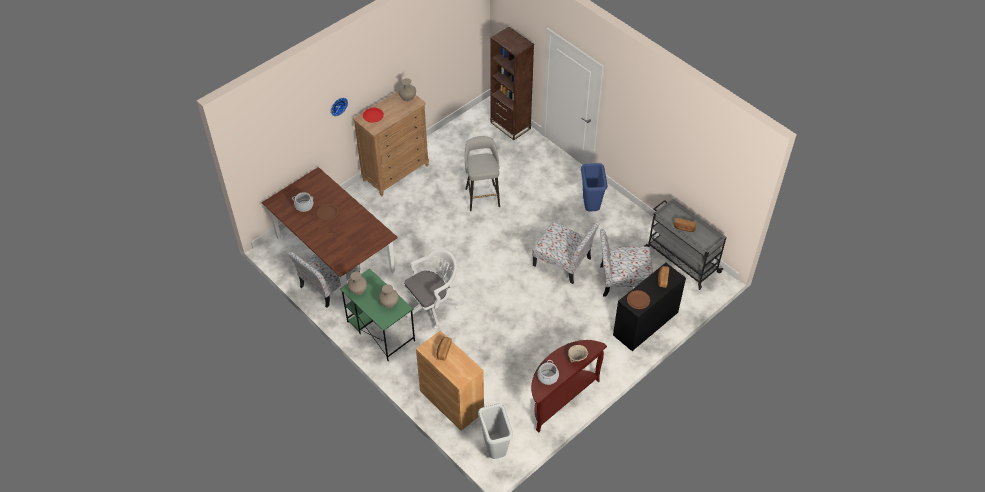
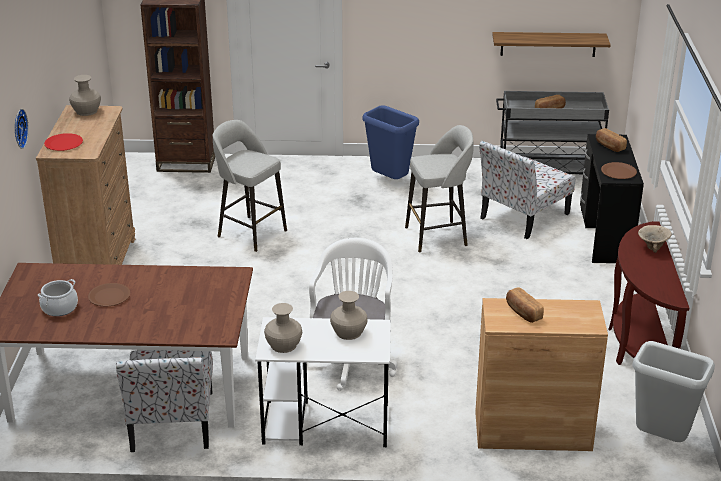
camera: 45 degrees left, 20 degrees down
(380, 330) = (325, 424): green desk -> white desk
(548, 377) = (655, 280): cooking pot -> none
(563, 262) = (438, 236): chair -> grey stool
(704, 188) = (548, 44): none -> shelf

